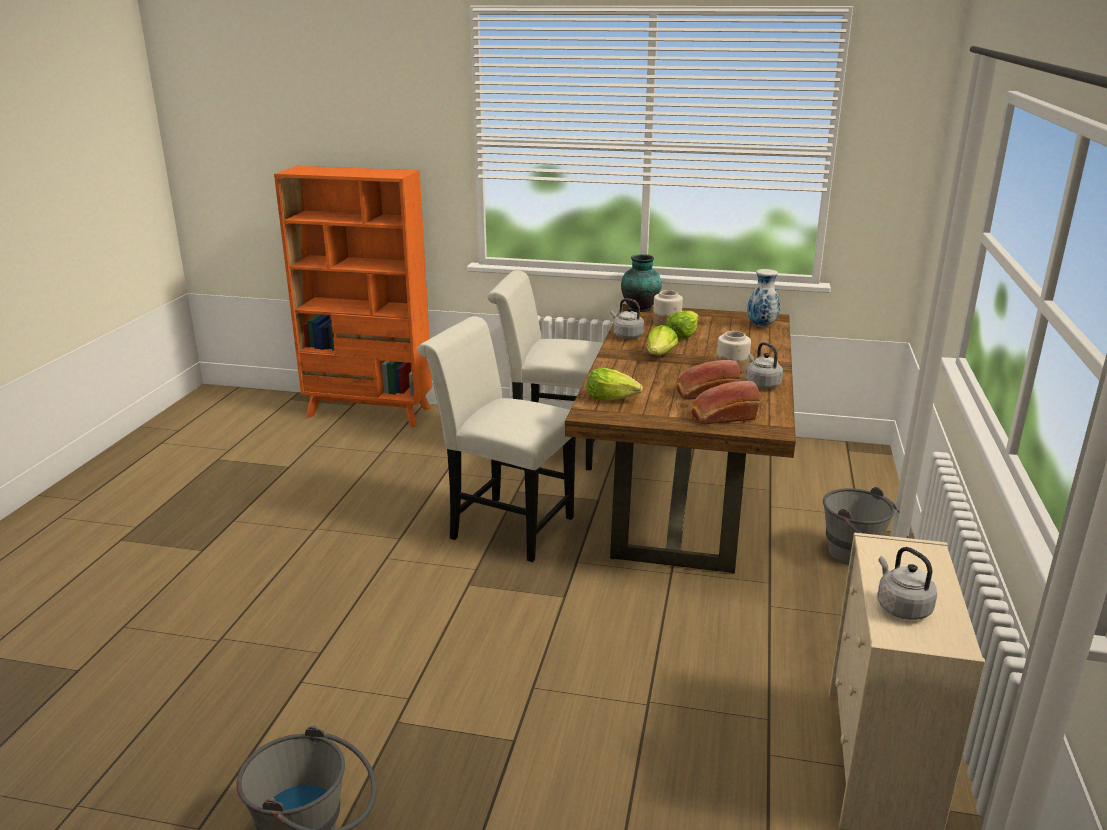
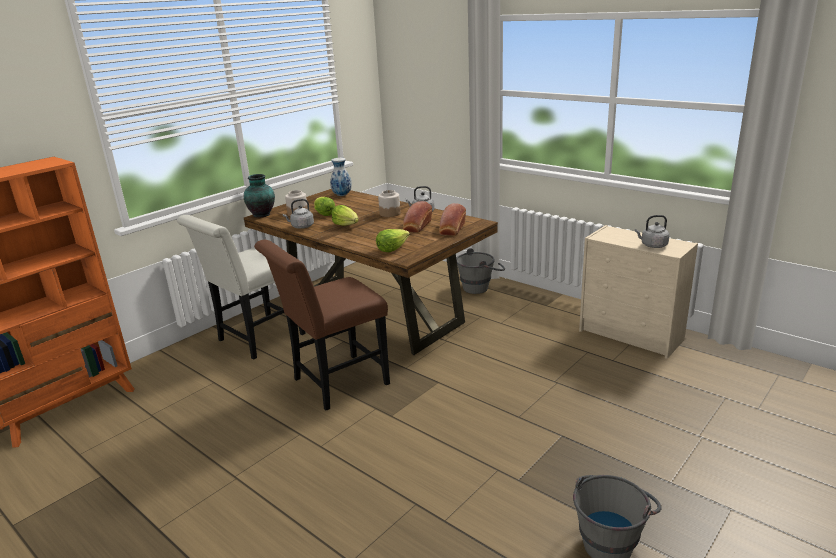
camera: 60 degrees left, 0 degrees up
(504, 526) = (334, 384): white chair -> brown chair

